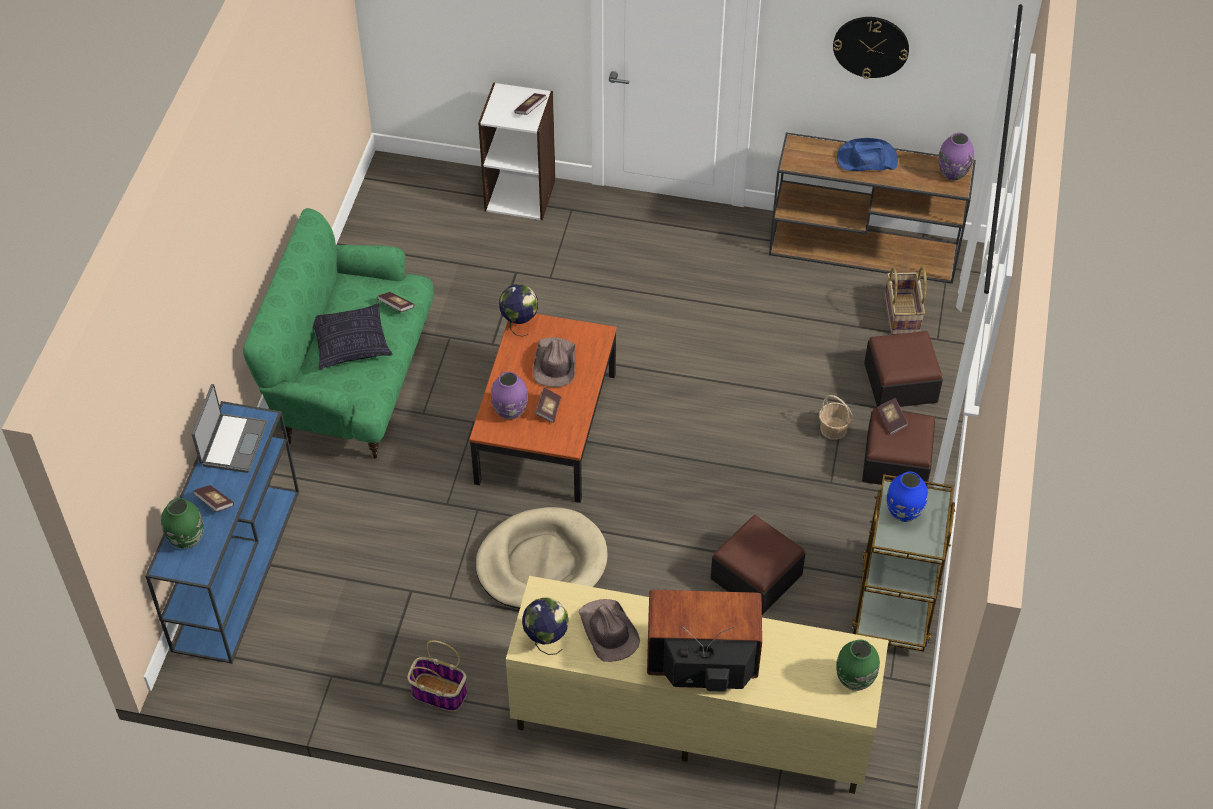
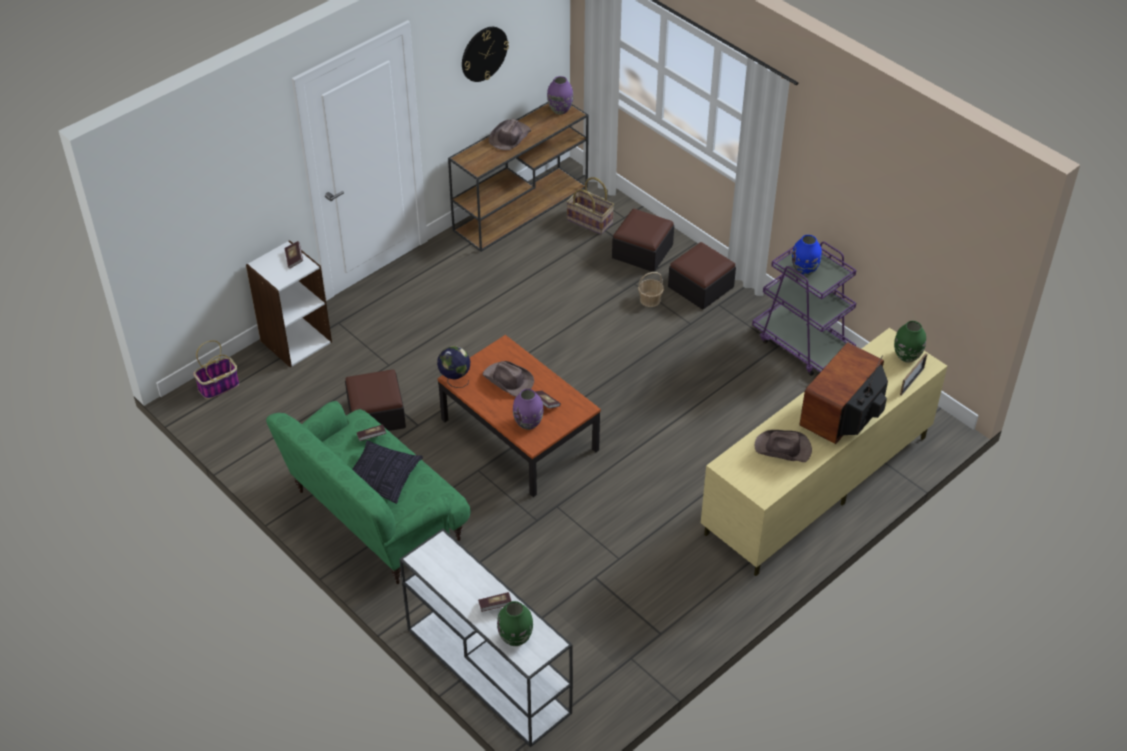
camera: 55 degrees left, 5 degrees down
(232, 444) = (448, 570): laptop -> none
(237, 567) = (486, 669): blue console table -> white console table
(437, 693) = (693, 604): basket -> basket (218, 386)
(541, 563) = (631, 495): beige dog bed -> none
(546, 639) = (765, 482): globe -> none
(756, 576) = (732, 396): ottoman -> ottoman (376, 414)
(817, 704) = (911, 381): none -> picture frame
(866, 159) = (509, 137): blue hat -> brown hat
(891, 420) = (689, 260): book -> none
(895, 600) = (802, 344): brown cart -> purple cart

